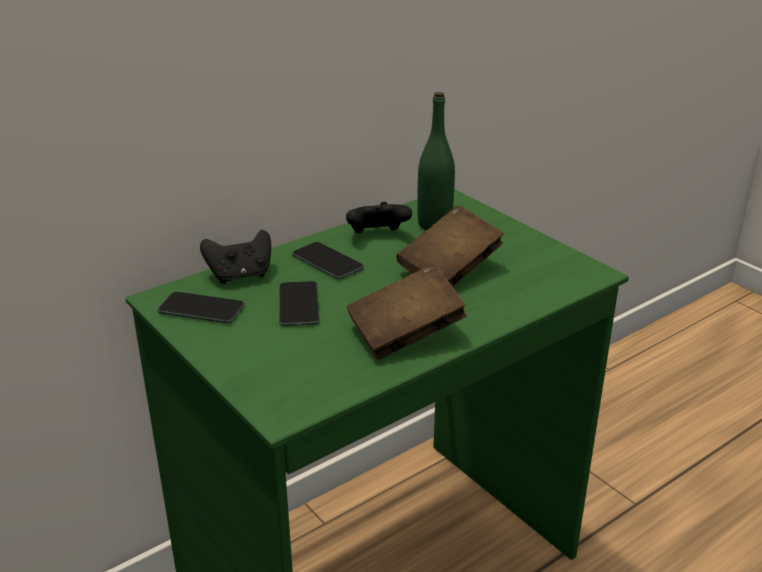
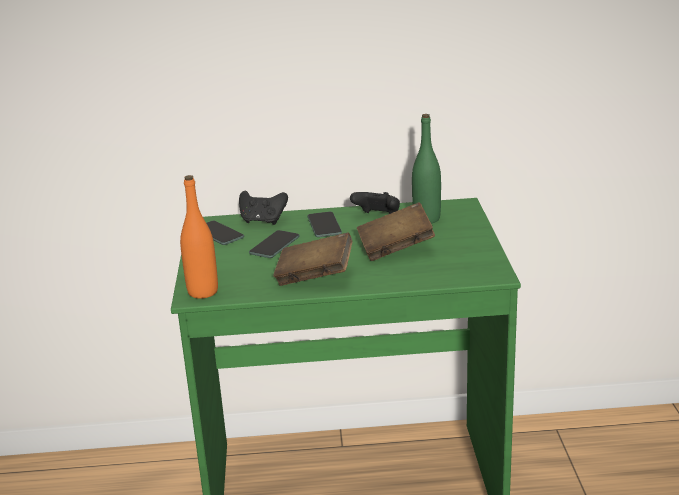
camera: 35 degrees right, 5 degrees down
(287, 401) = (203, 292): none -> orange bottle

